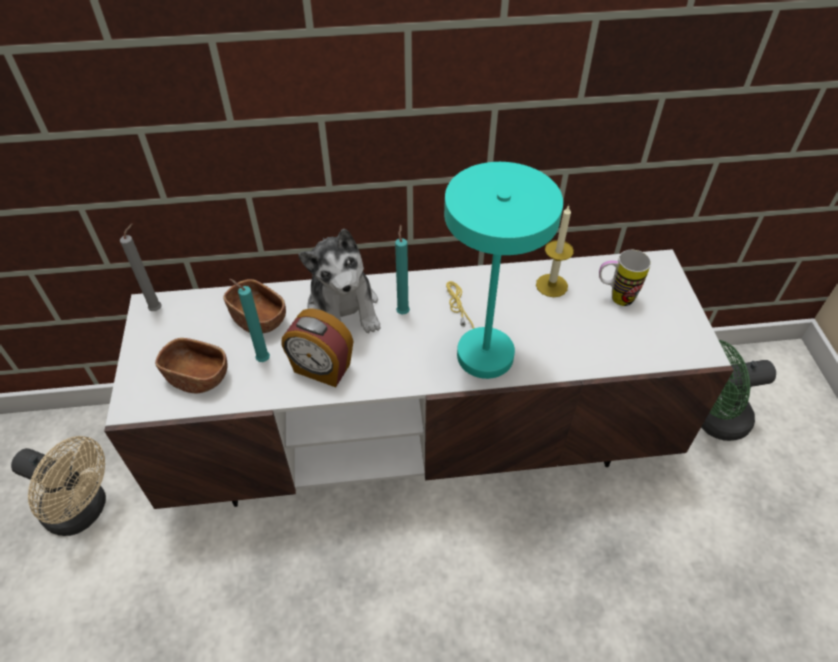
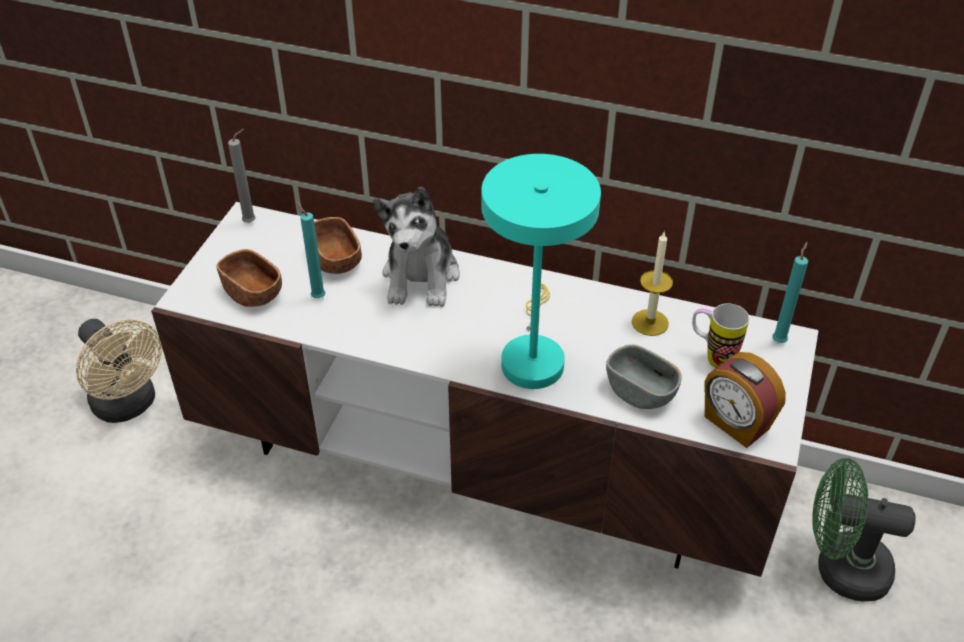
camera: 25 degrees right, 5 degrees down
(321, 369) = (366, 324): alarm clock -> alarm clock (735, 424)
(403, 311) = (477, 297): turquoise candle -> turquoise candle (779, 340)
(582, 347) = (640, 391): none -> grey bowl

